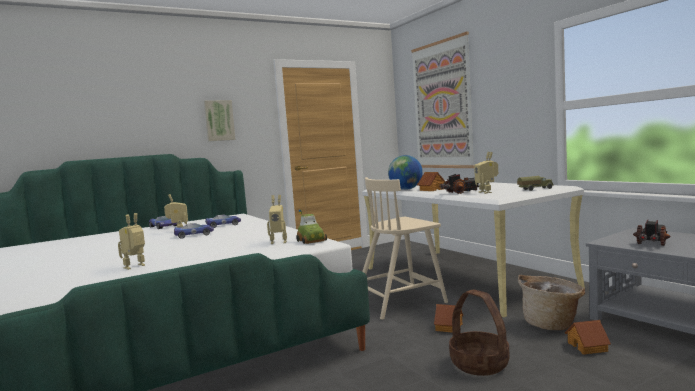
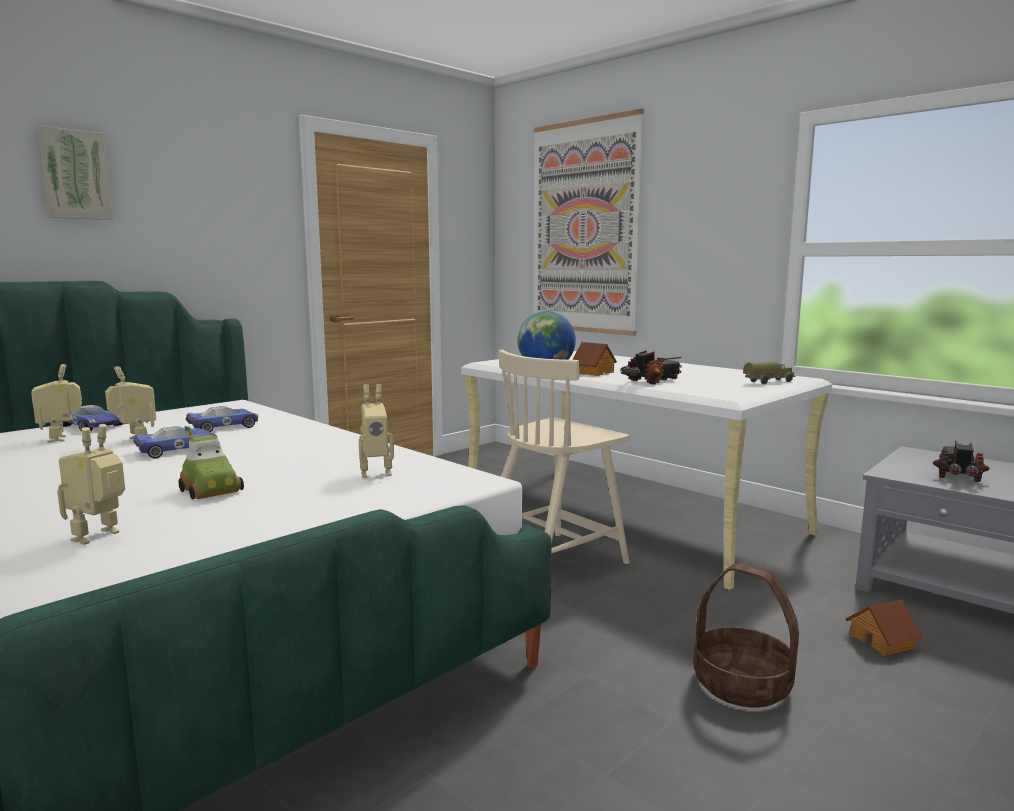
camera: 15 degrees left, 5 degrees up
(219, 120) = (195, 221): picture -> picture (75, 175)
(312, 241) = (441, 472): toy car -> toy car (213, 490)
(449, 327) = (656, 612): toy house -> none
(487, 192) = (697, 384): toy robot -> toy robot (62, 439)
(551, 324) = (807, 600): basket -> none

